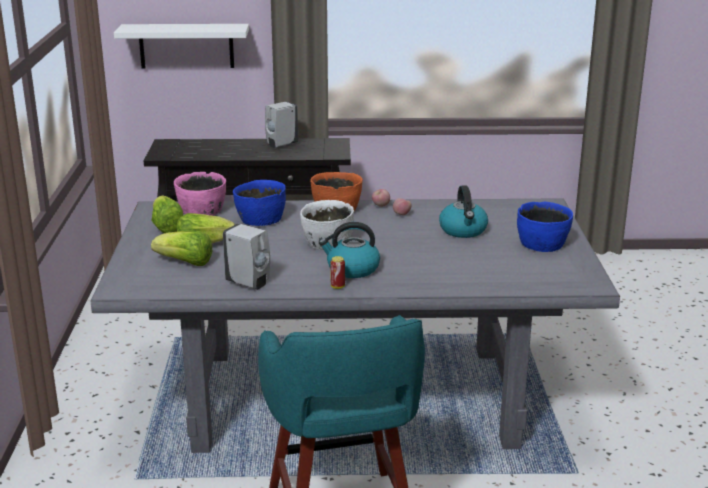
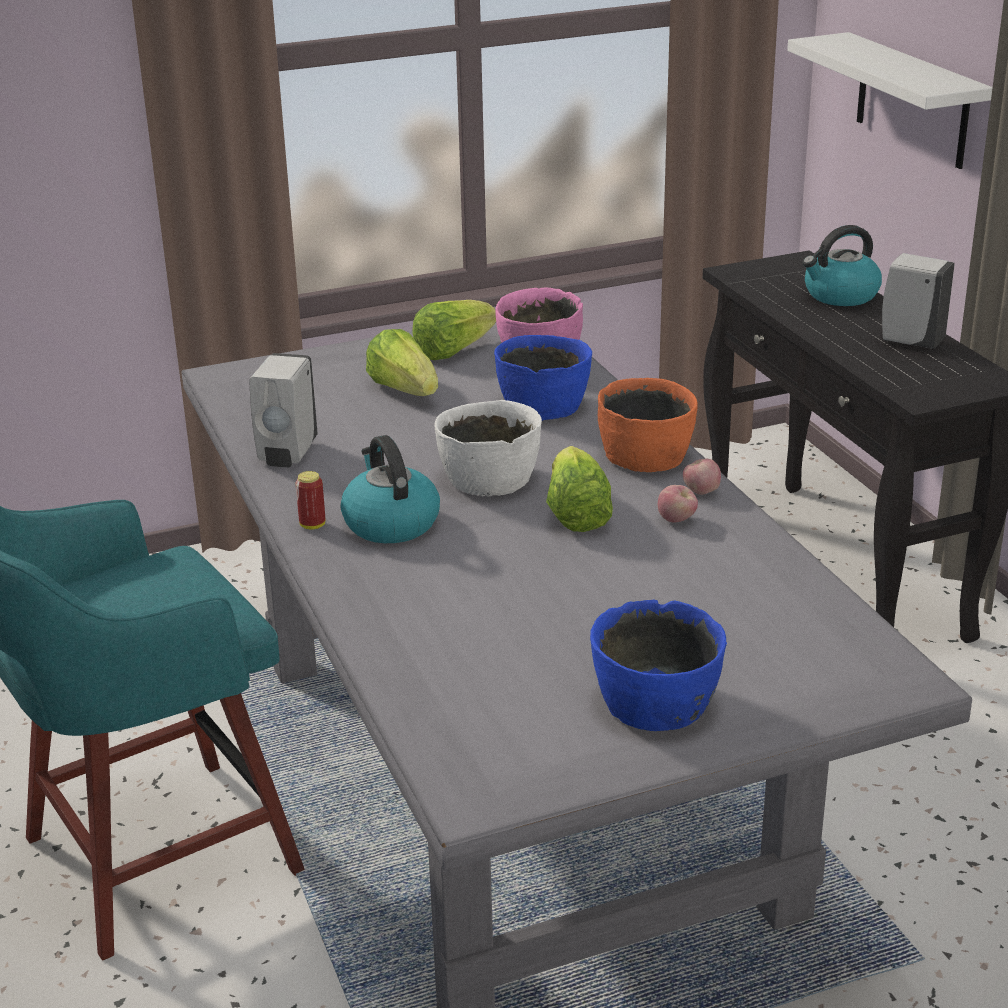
camera: 70 degrees right, 5 degrees up
(185, 263) = (333, 394): lettuce -> lettuce (576, 514)
(463, 230) = (650, 598): kettle -> kettle (840, 295)

